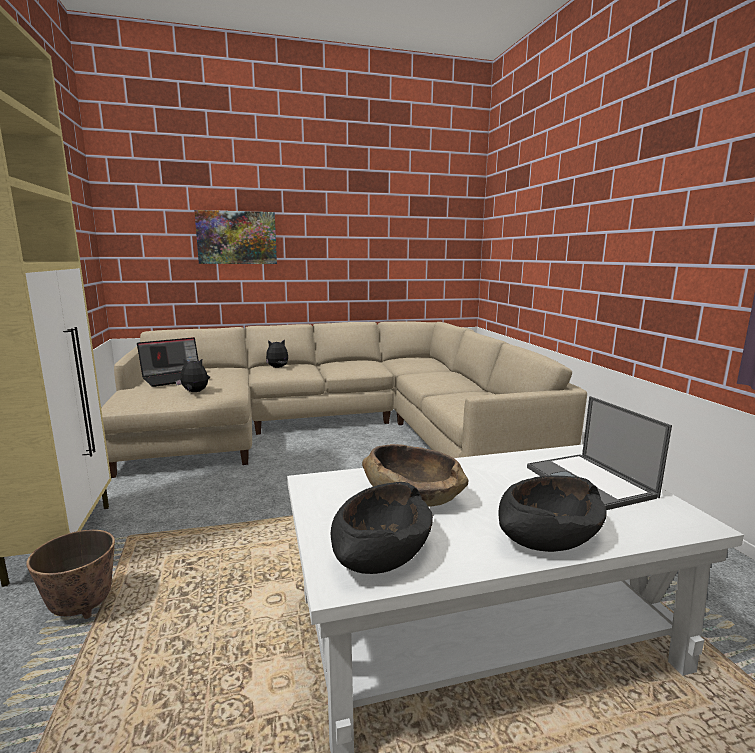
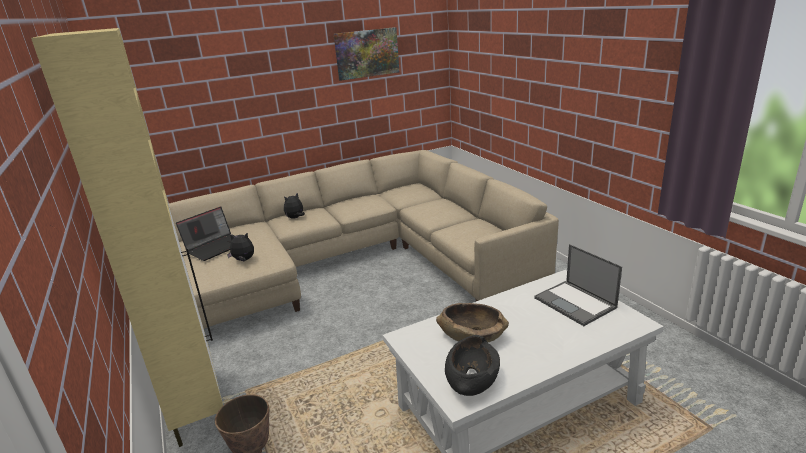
camera: 10 degrees left, 10 degrees up
(237, 237) = (233, 102): picture -> picture (367, 53)
(548, 535) = (560, 348): black bowl -> none

